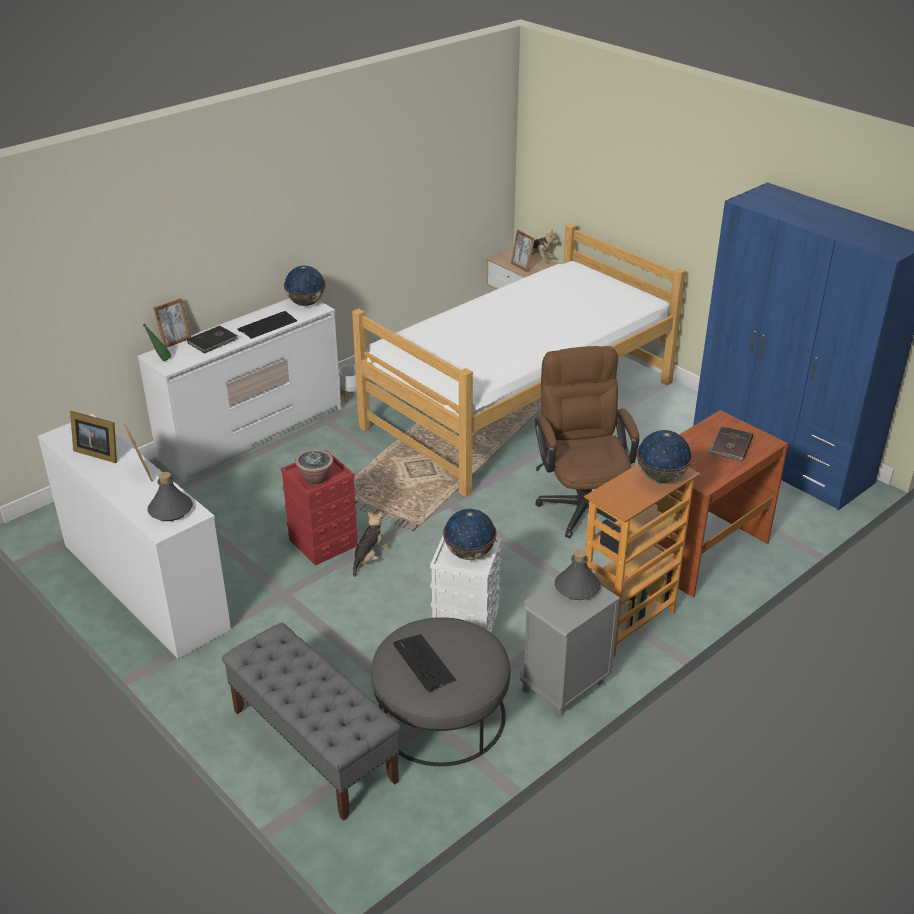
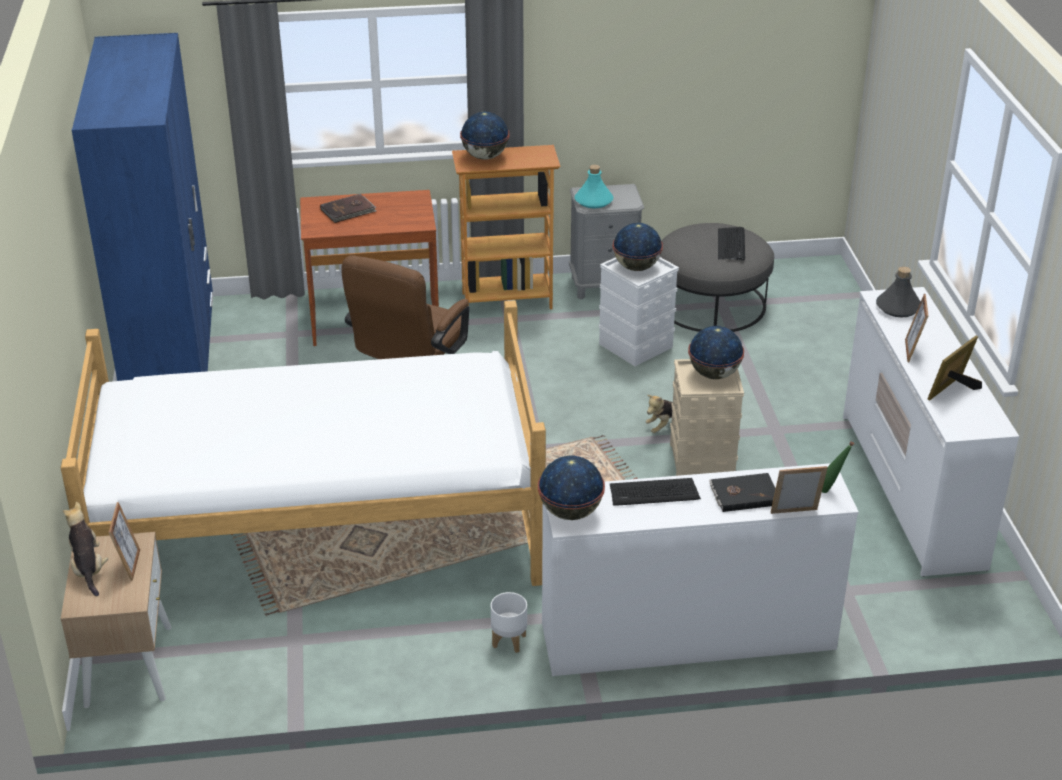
camera: 145 degrees left, 0 degrees up
(97, 452) = (953, 389): picture frame -> picture frame turned 105 degrees counterclockwise
(313, 745) = (820, 321): grey bench -> none
(315, 478) = (714, 374): potted plant -> globe
(322, 542) = (703, 461): red storage box -> beige storage box
(577, 588) = (593, 201): grey bottle -> turquoise bottle

